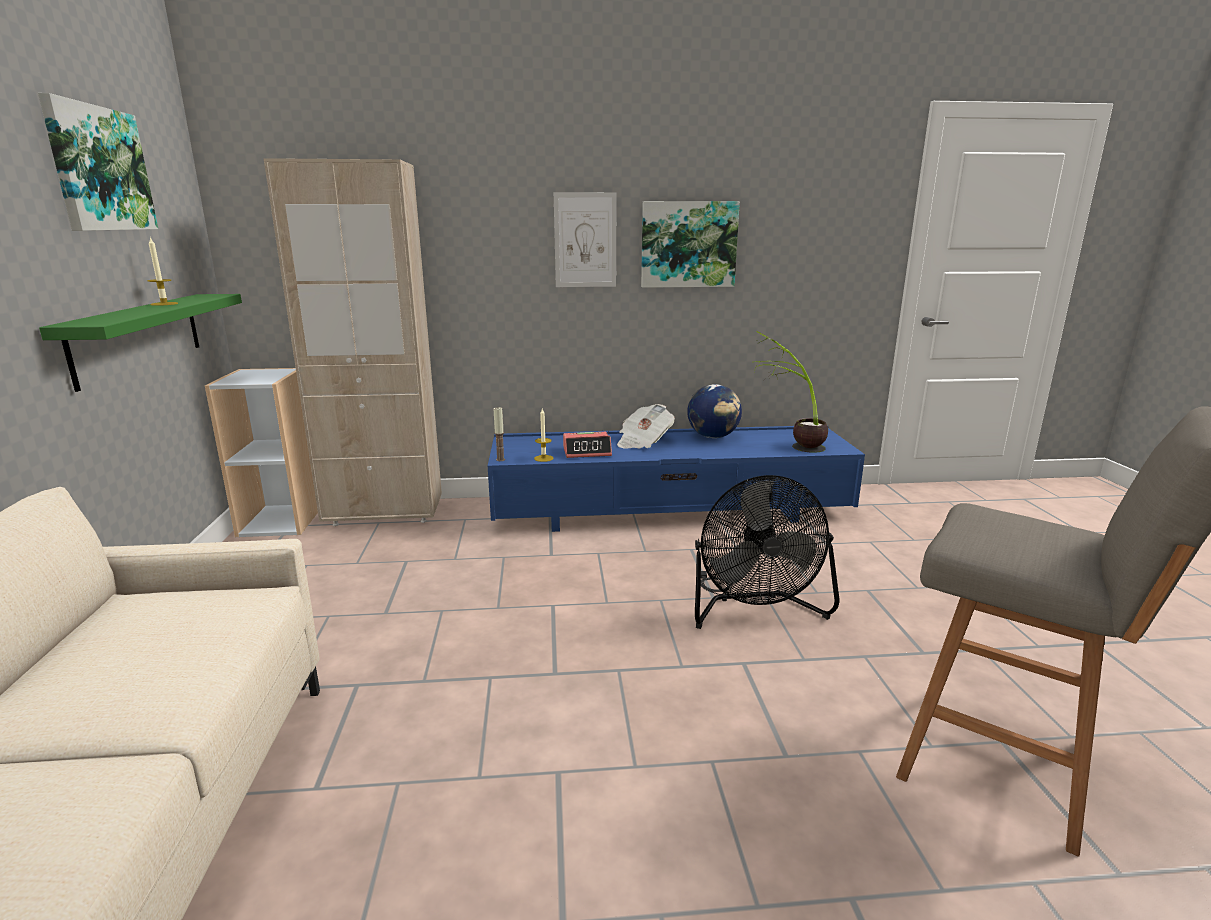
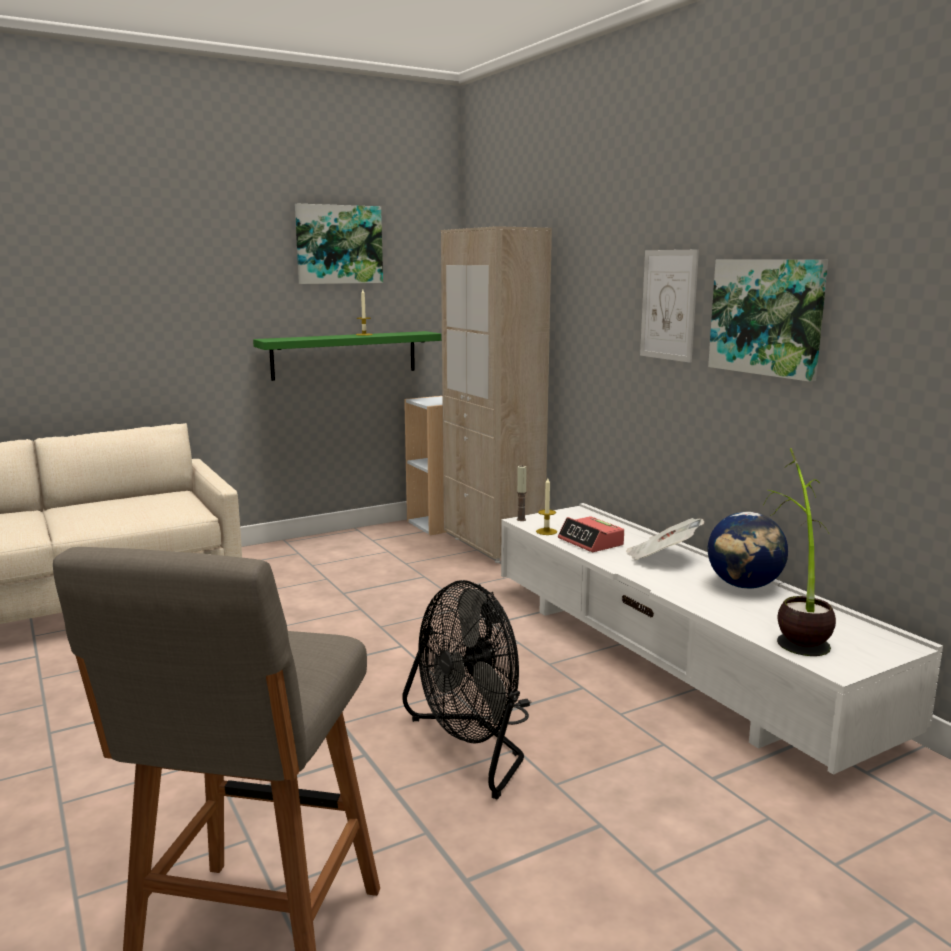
camera: 65 degrees right, 5 degrees down
(669, 509) = (674, 656): blue tv stand -> white tv stand

